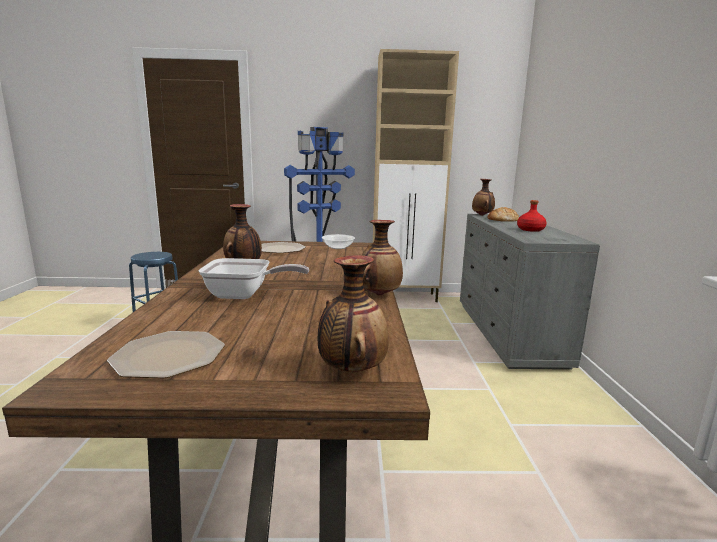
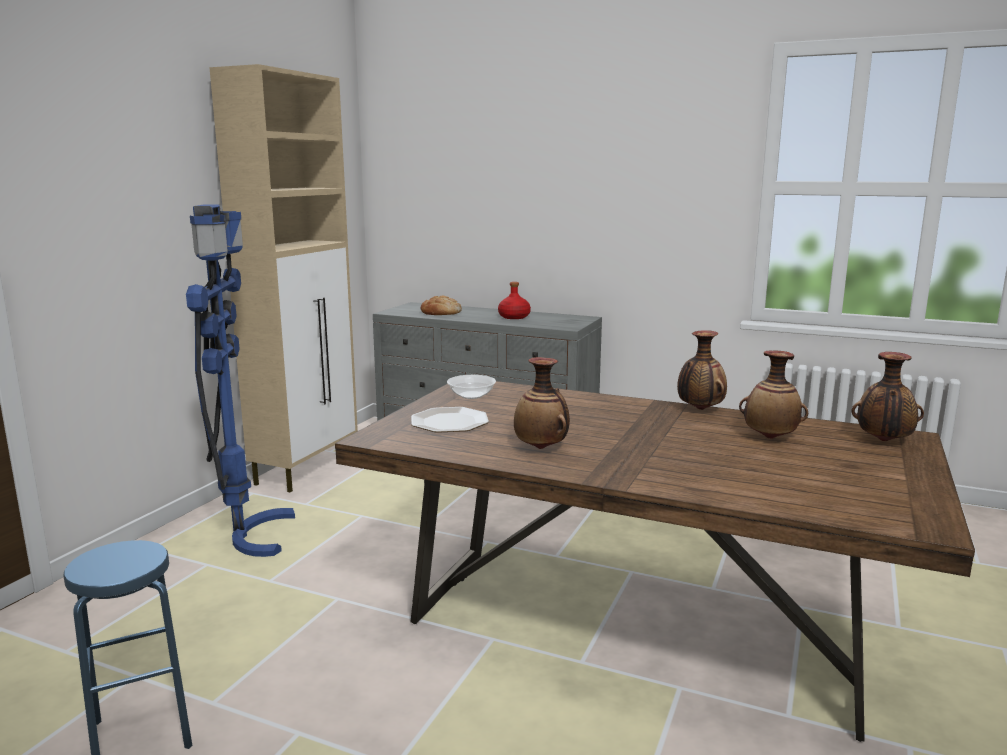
camera: 65 degrees left, 0 degrees up
(169, 355) = (860, 492): plate -> none
(245, 295) = (681, 456): frying pan -> none
(482, 215) = (398, 312): vase -> vase (770, 437)

